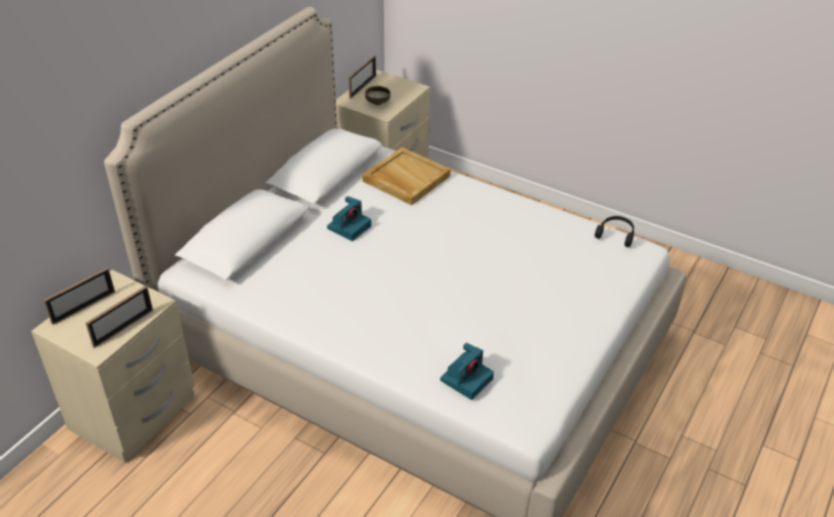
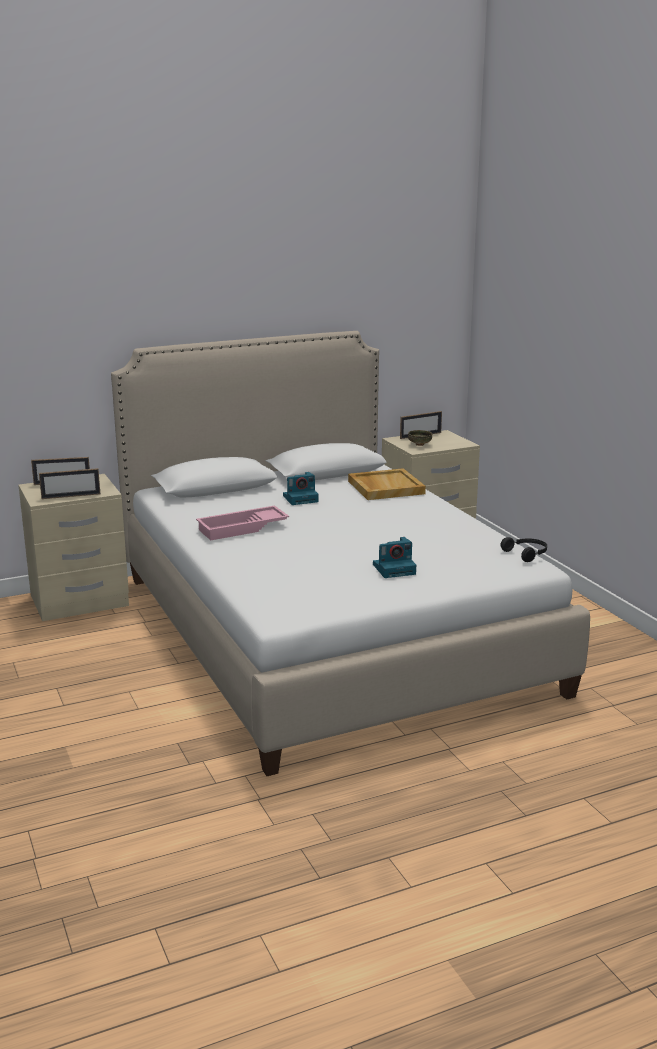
camera: 35 degrees right, 20 degrees down
(350, 300) = (242, 529): none -> pink tray
(467, 379) = (265, 582): camera -> camera (395, 569)

